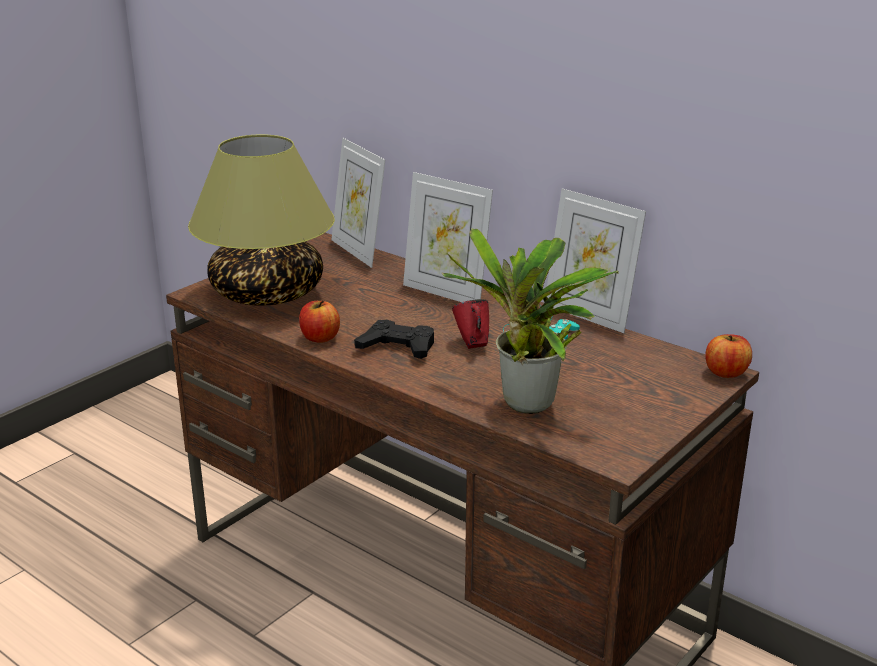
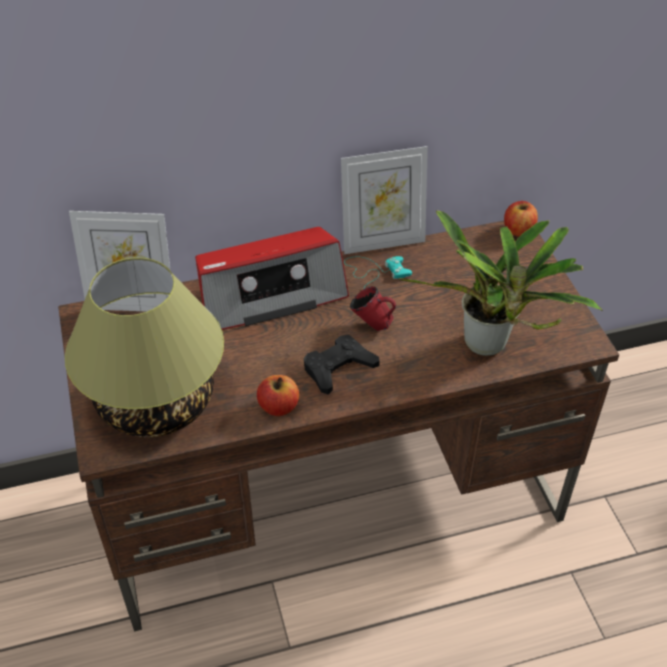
camera: 55 degrees left, 20 degrees up
(446, 292) = (270, 293): picture frame -> radio

